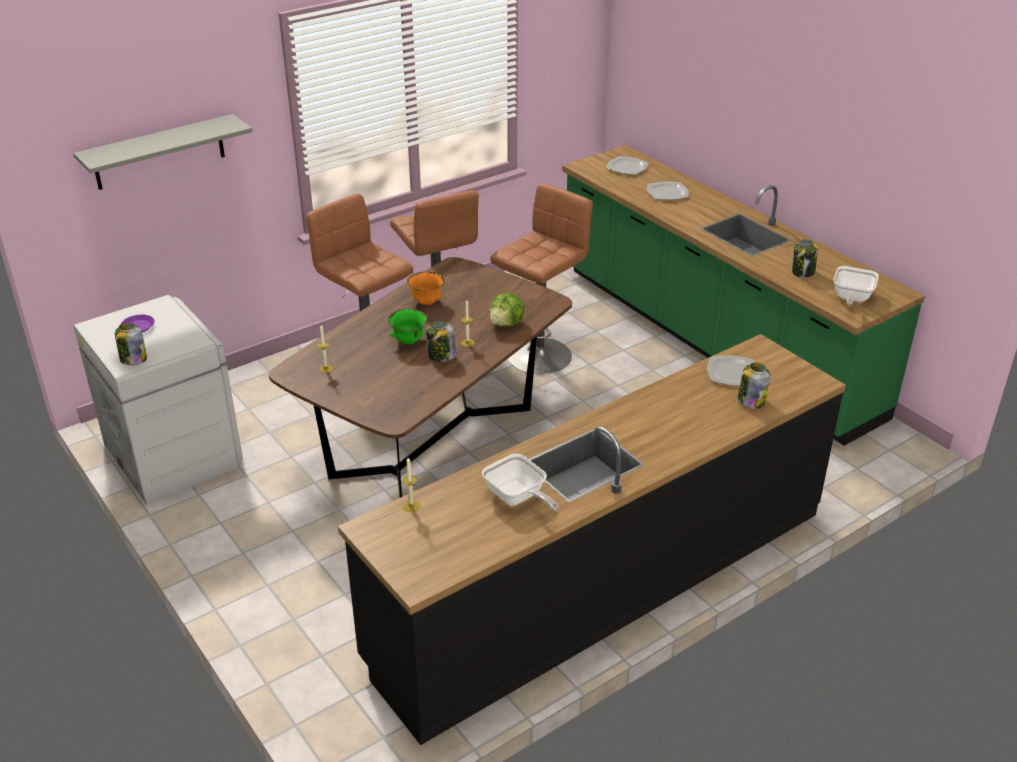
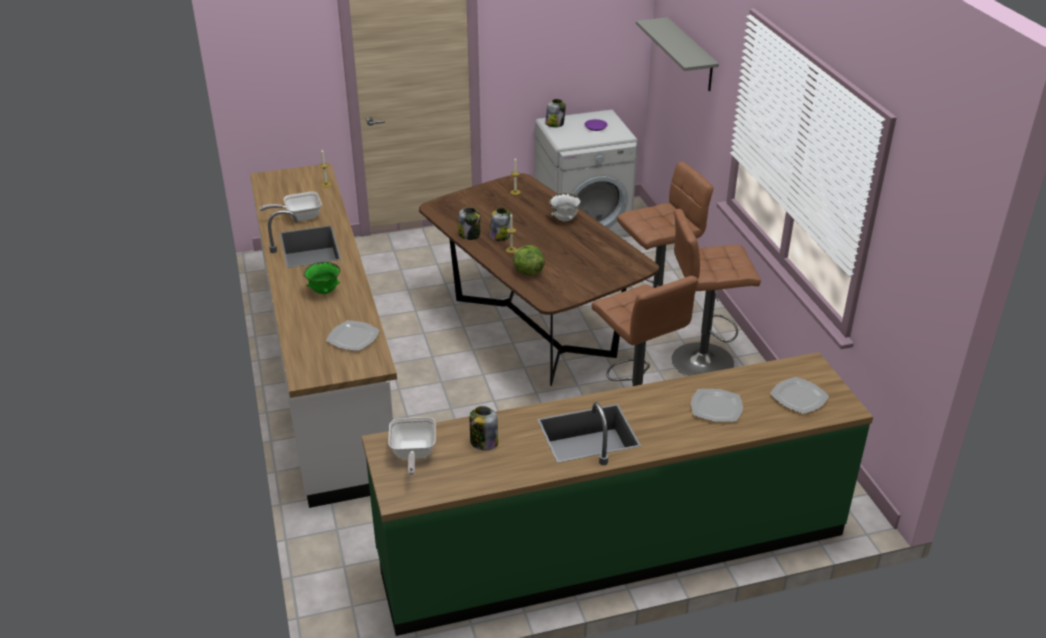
camera: 110 degrees right, 0 degrees up
(380, 323) = (564, 219): none -> white bowl
(408, 342) = (529, 226): green bowl -> green bowl (324, 291)
(427, 302) = (584, 243): orange bowl -> none
(603, 584) = (327, 369): black counter -> white counter
(751, 400) = (311, 334): jar -> jar (470, 235)
(851, 298) = (412, 455): frying pan -> frying pan turned 135 degrees counterclockwise

